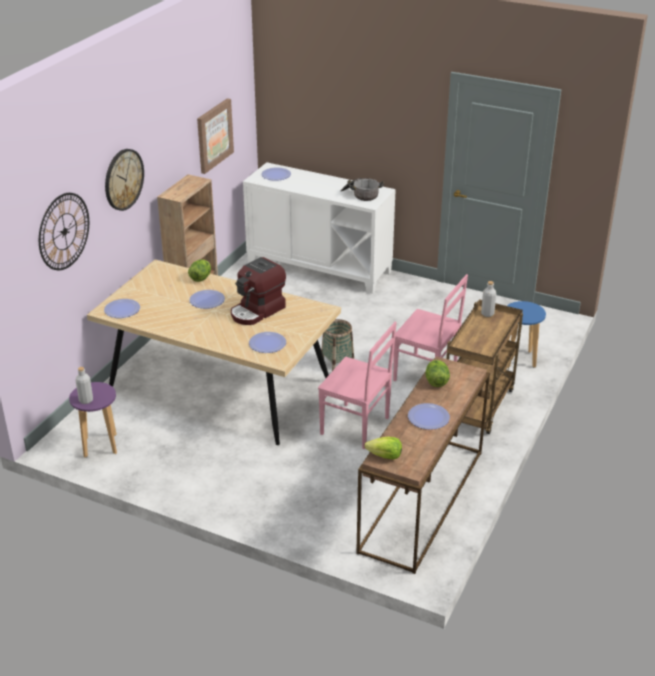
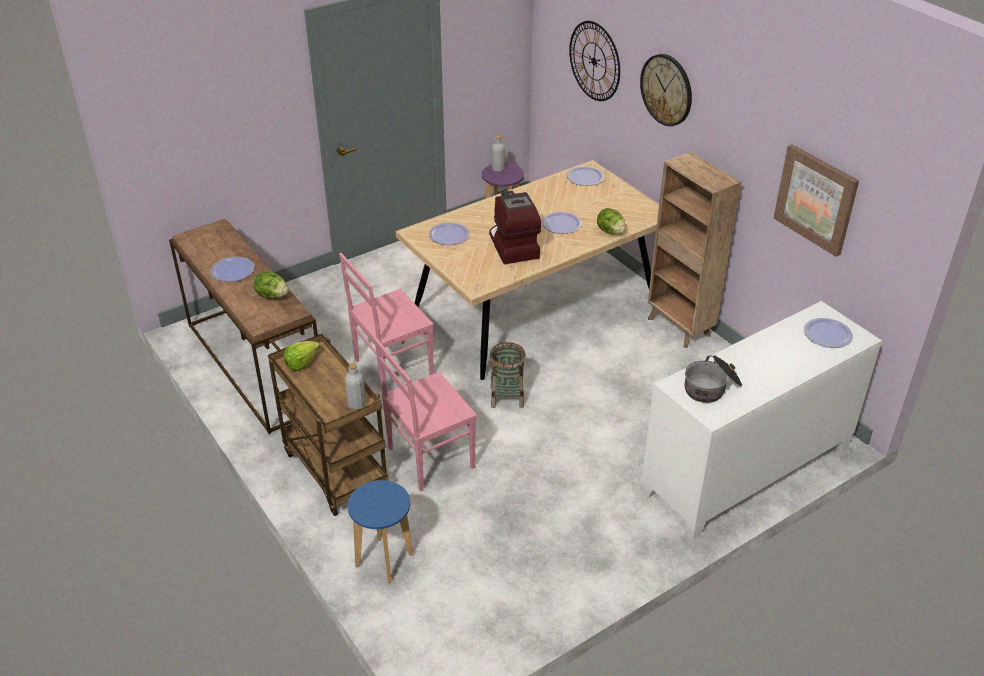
camera: 120 degrees right, 5 degrees up
(385, 456) = (218, 230): lettuce -> lettuce (301, 363)

